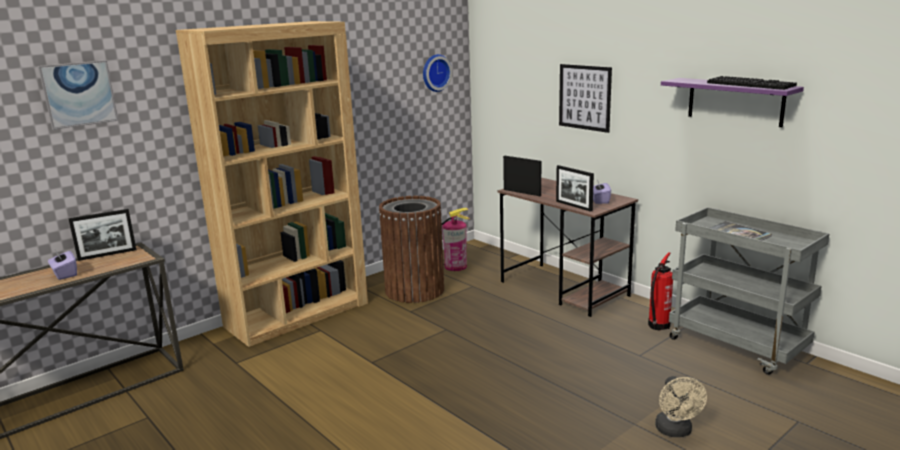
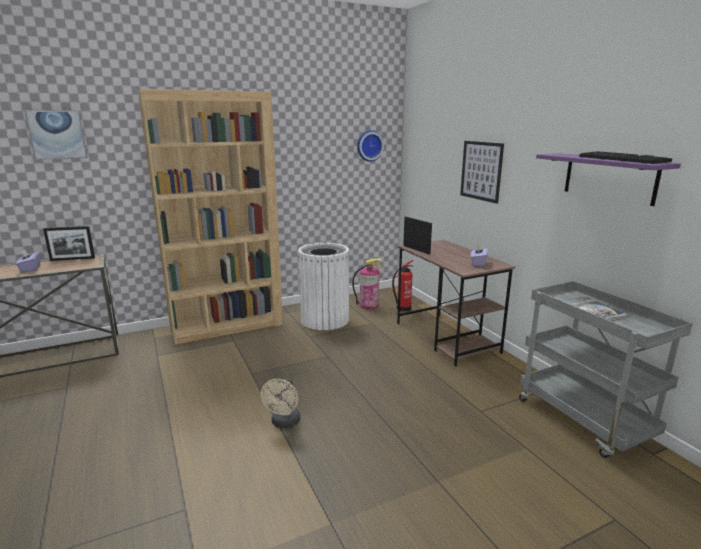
camera: 15 degrees right, 0 degrees up
(414, 290) = (325, 320): brown trash can -> white trash can
(573, 206) = (451, 265): picture frame -> none
(657, 326) = (513, 386): fire extinguisher -> fire extinguisher (402, 309)
(676, 431) = (475, 499): beige fan -> beige fan (284, 423)

